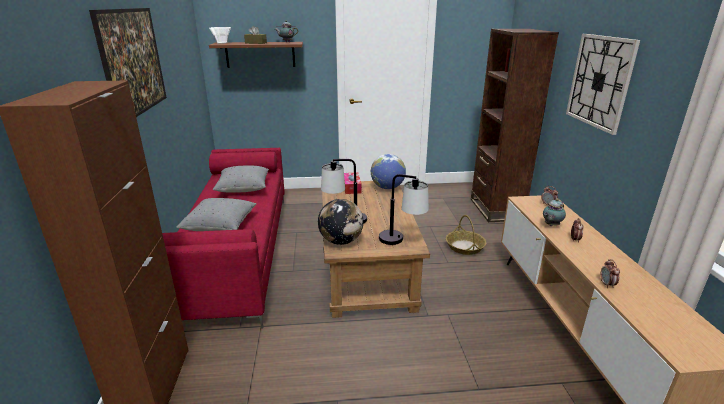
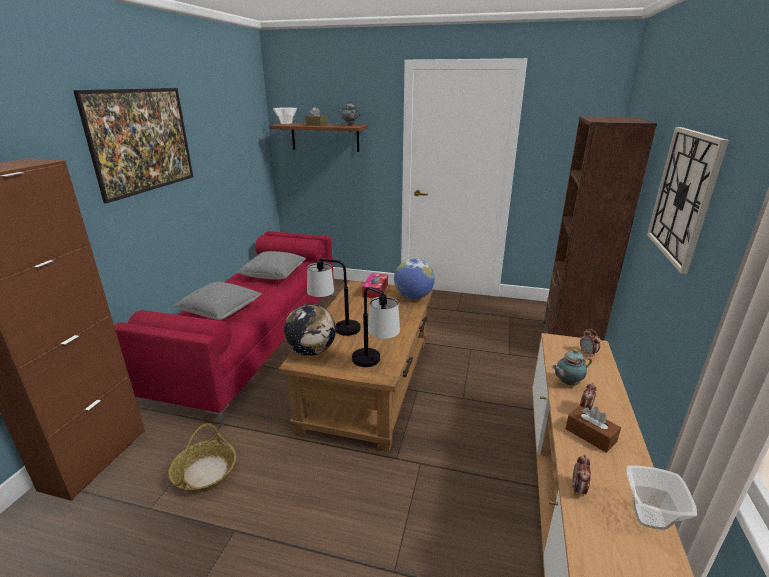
camera: 20 degrees right, 0 degrees up
(464, 247) = (496, 383): basket -> basket (205, 472)
(589, 253) = (590, 435): none -> brown tissue box
(654, 289) = (648, 517): none -> bowl

